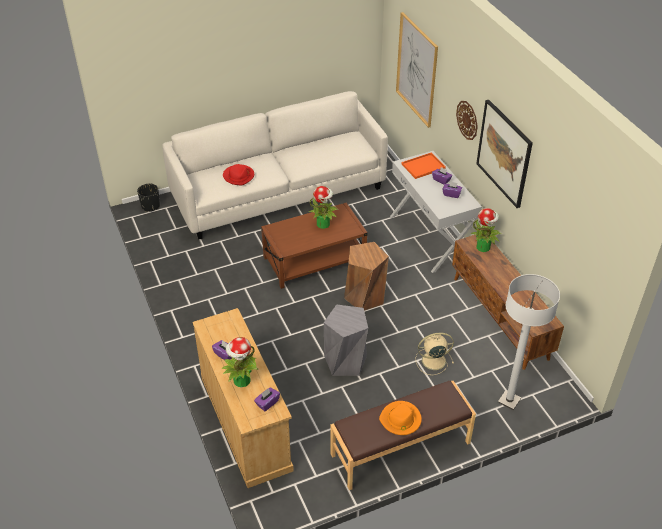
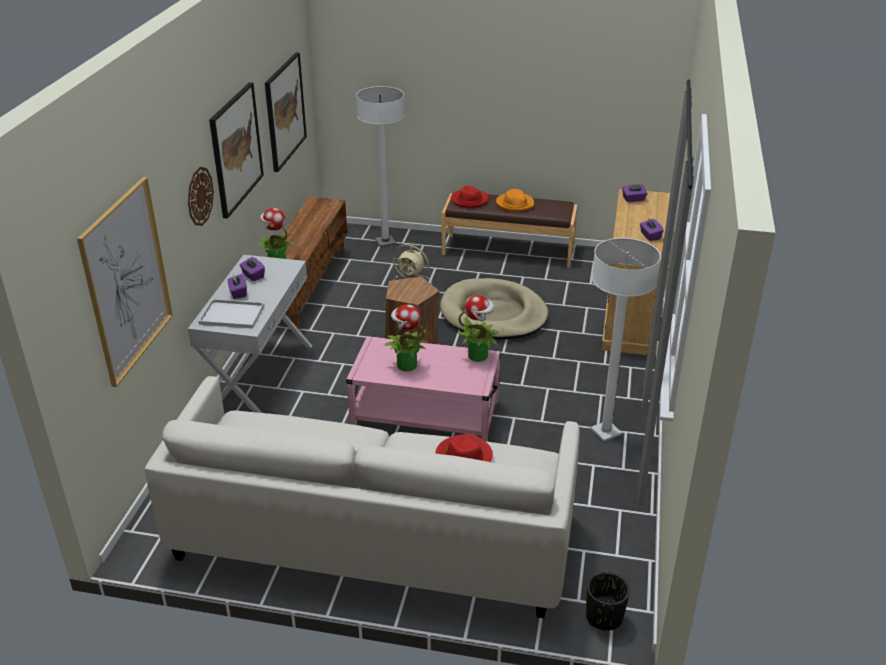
camera: 145 degrees left, 10 degrees down
(201, 298) = (606, 432): none -> white floor lamp
(241, 381) = (647, 217): potted plant -> potted plant (478, 355)
(314, 260) = (425, 415): brown coffee table -> pink coffee table
(345, 361) = (493, 314): grey stool -> beige dog bed
(422, 167) = (233, 315): orange tray -> white tray
(443, 403) = (469, 200): none -> red hat
(567, 230) = (284, 111): none -> picture

